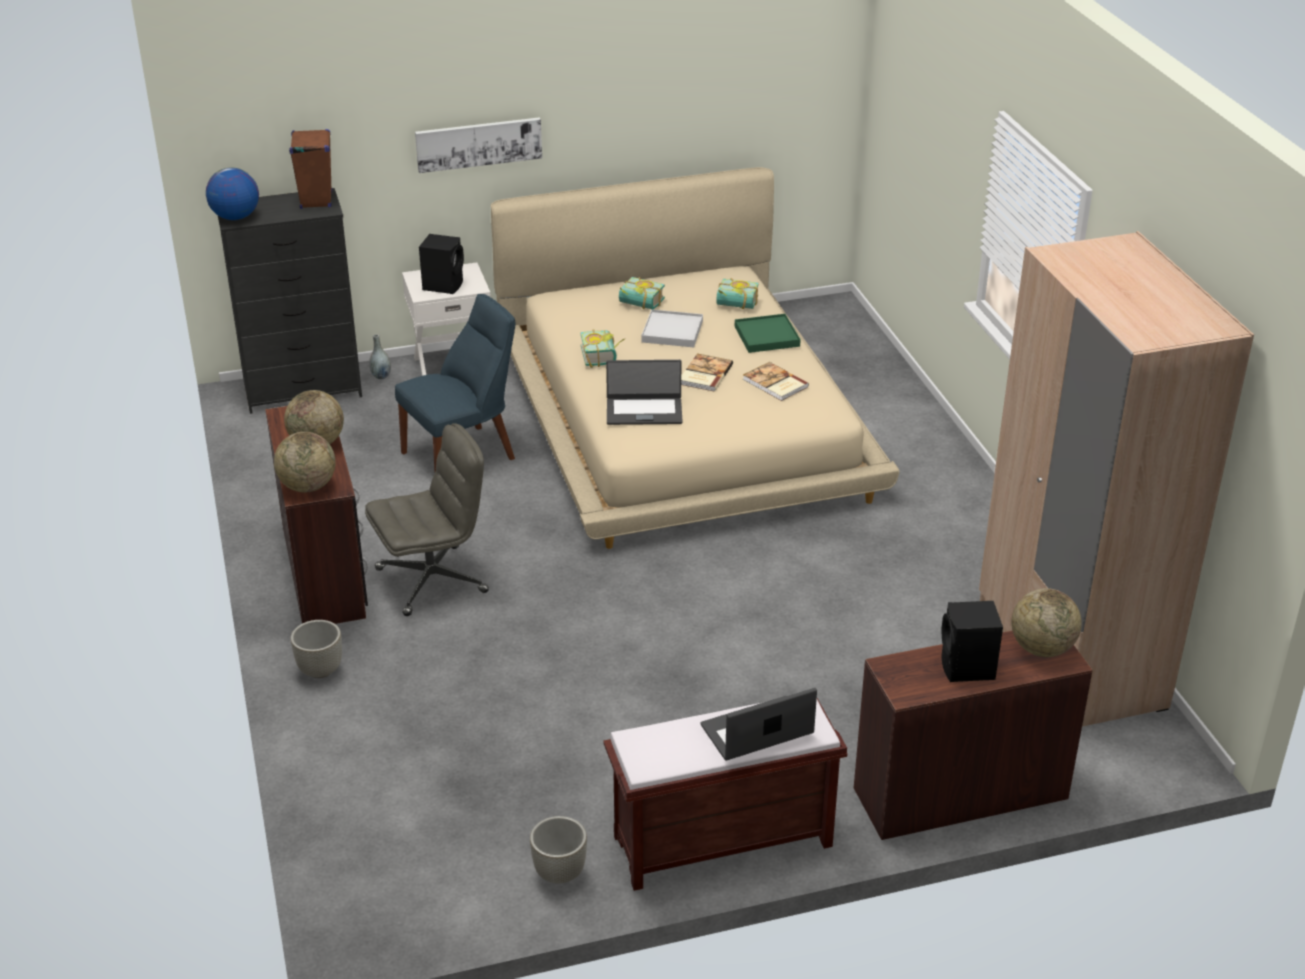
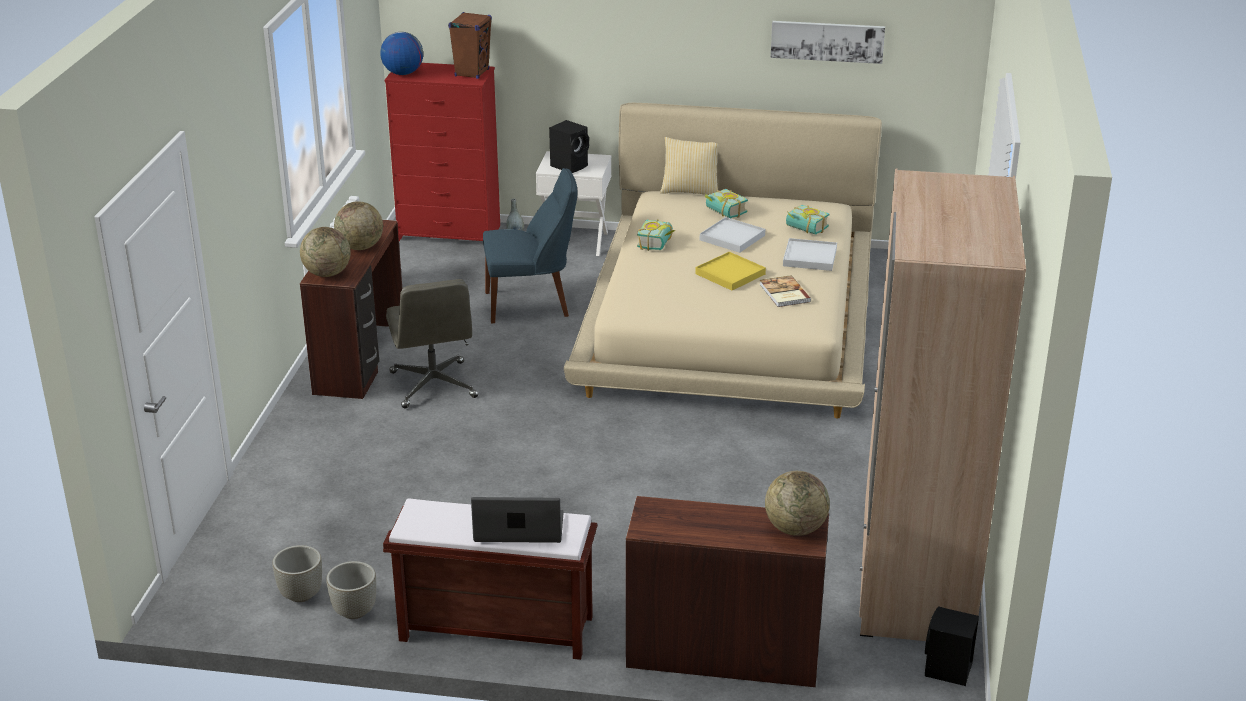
camera: 25 degrees right, 5 degrees down
(304, 390) = (450, 233): black dresser -> red dresser
(320, 670) = (300, 425): grey planter -> grey planter (300, 595)
(433, 580) = (434, 385): grey office chair -> grey office chair turned 75 degrees clockwise
(478, 144) = (620, 51): picture -> picture (827, 41)
(582, 285) = (690, 191): none -> pillow
(644, 411) = (655, 289): laptop -> none
(704, 374) = (730, 274): book -> yellow tray
(767, 336) = (810, 257): green tray -> white tray
(967, 669) = (715, 526): black speaker -> black speaker (947, 671)

